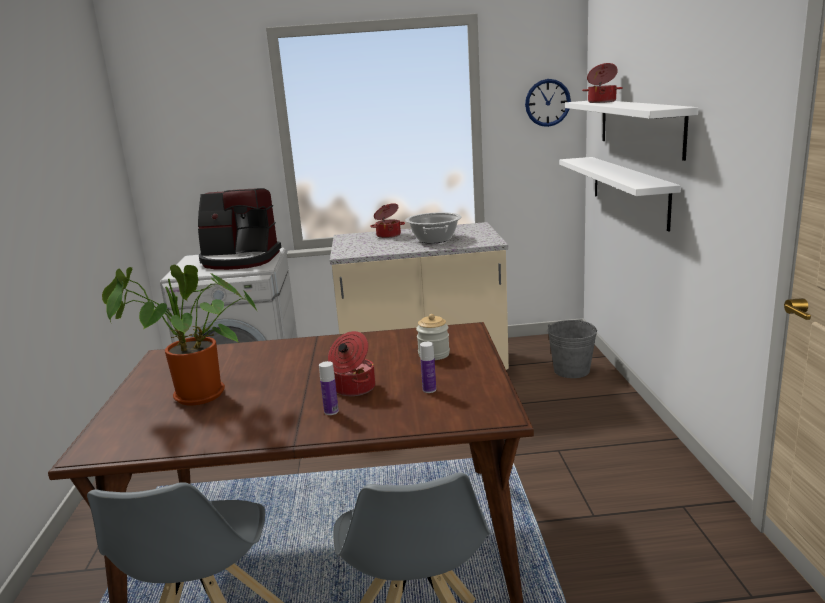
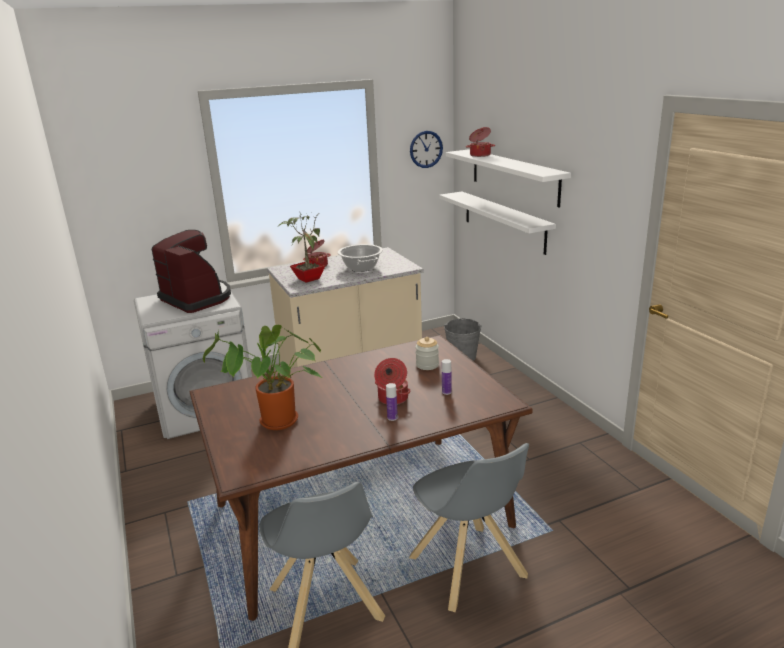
camera: 20 degrees left, 5 degrees up
(240, 260) = (197, 298): coffee machine -> coffee machine turned 120 degrees counterclockwise
(364, 247) = (308, 278): none -> potted plant

